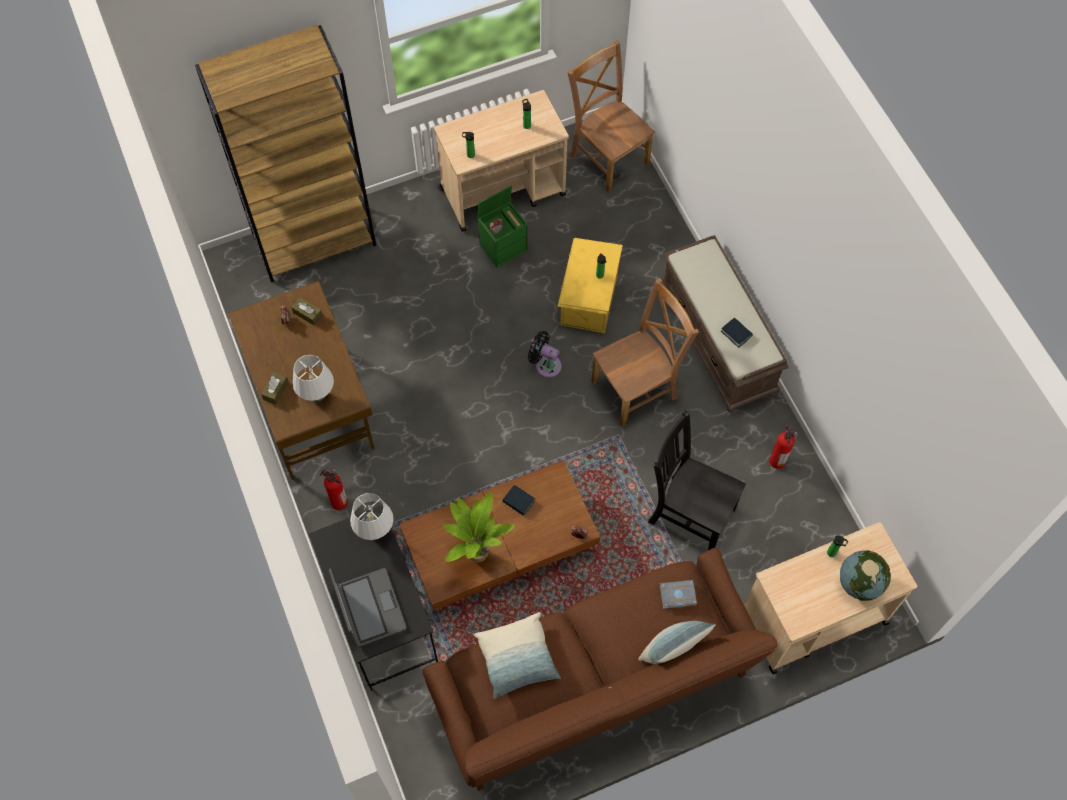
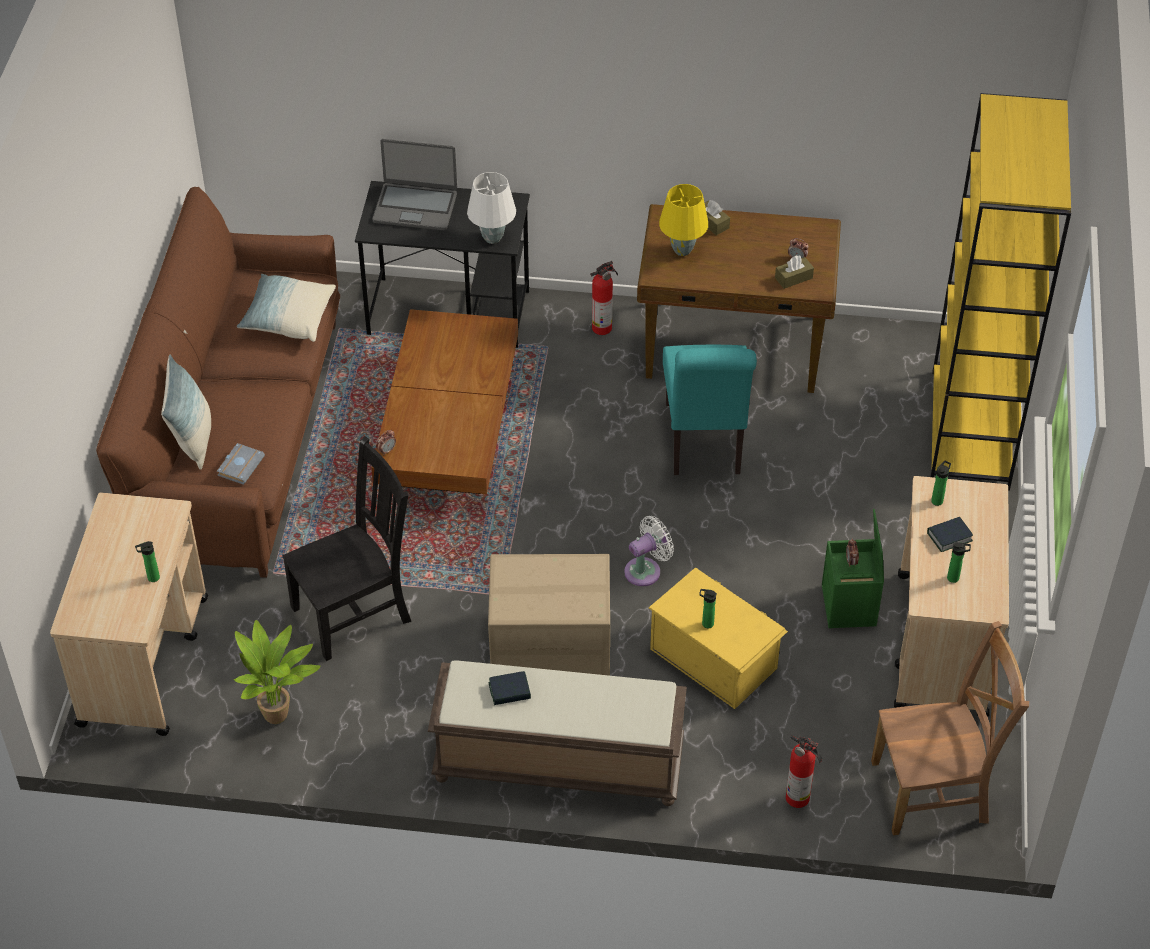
camera: 120 degrees right, 15 degrees down
(315, 241) = (971, 430): brown bookcase -> yellow bookcase
(317, 396) = (681, 250): white table lamp -> yellow table lamp
(416, 383) = (704, 443): none -> turquoise chair
(476, 553) = (436, 362): potted plant -> potted plant (280, 715)
(518, 502) = (465, 419): book -> book (949, 537)
(545, 365) = (646, 570): black fan -> white fan
(637, 388) = (550, 644): brown chair -> cardboard box
(777, 460) = (350, 734): fire extinguisher -> fire extinguisher (799, 798)
(859, 583) = (101, 583): globe -> none

